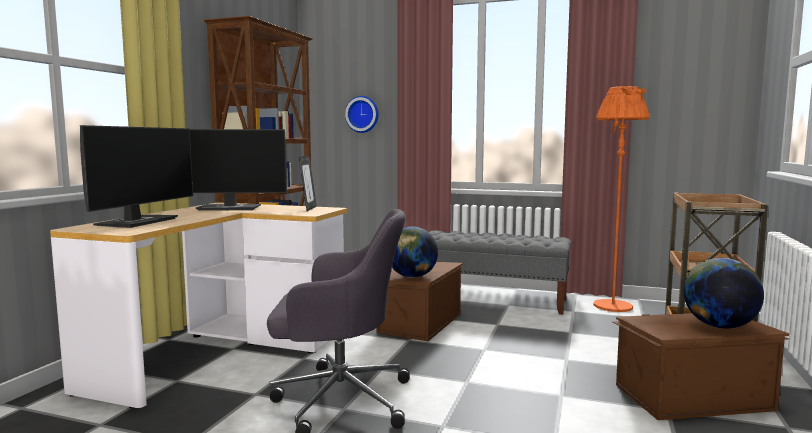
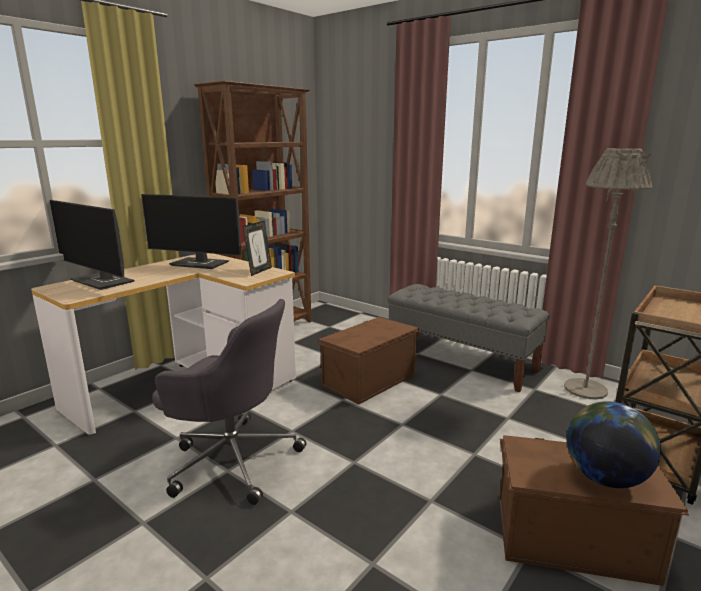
camera: 20 degrees right, 10 degrees up
(138, 222) = (103, 281): monitor -> monitor turned 90 degrees clockwise
(363, 114) = (366, 161): wall clock -> none
(412, 277) = (351, 342): globe -> none
(613, 306) = (585, 389): orange floor lamp -> grey floor lamp

